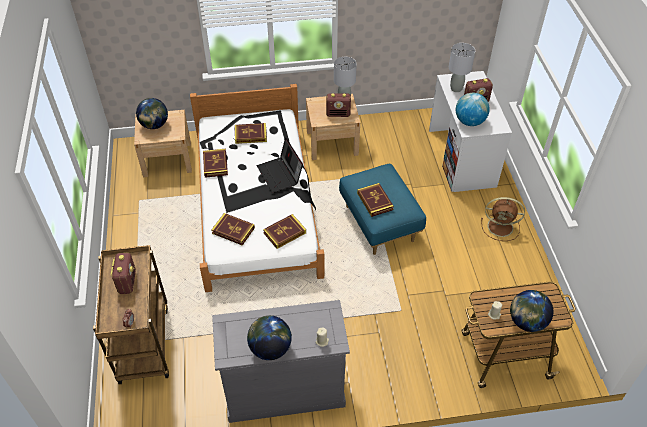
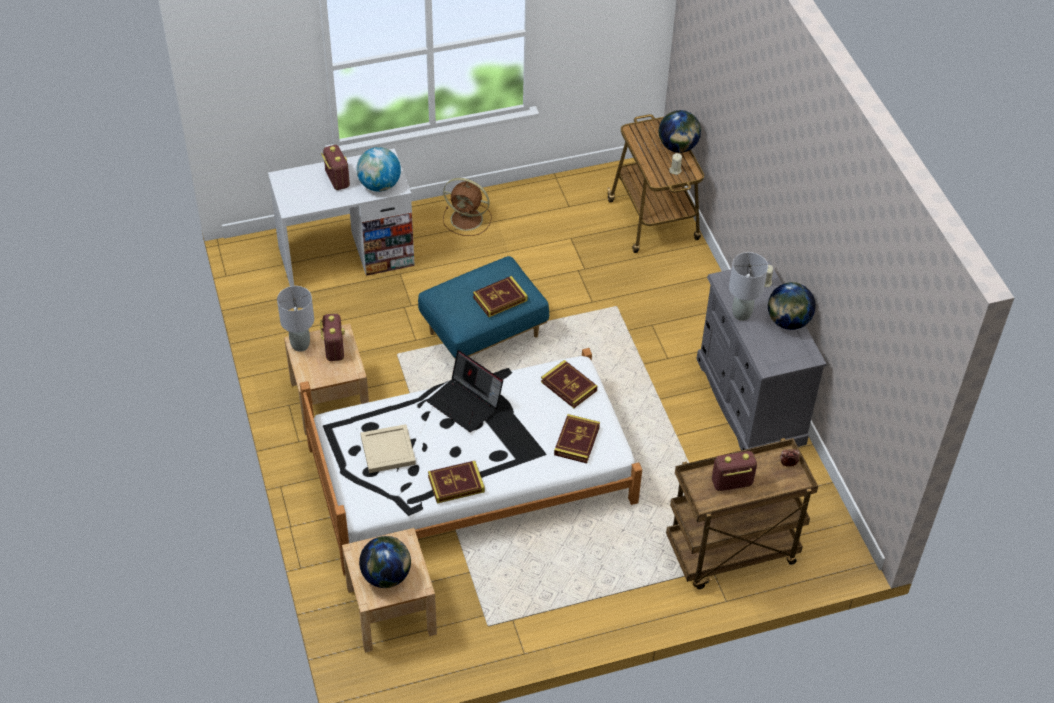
camera: 100 degrees left, 0 degrees up
(250, 135) = (387, 451): book -> beige tray
(280, 175) = (466, 403): laptop -> laptop turned 75 degrees clockwise
(456, 88) = (311, 198): grey table lamp -> grey table lamp (741, 314)
(501, 227) = (468, 219): brown fan -> brown fan turned 105 degrees clockwise

